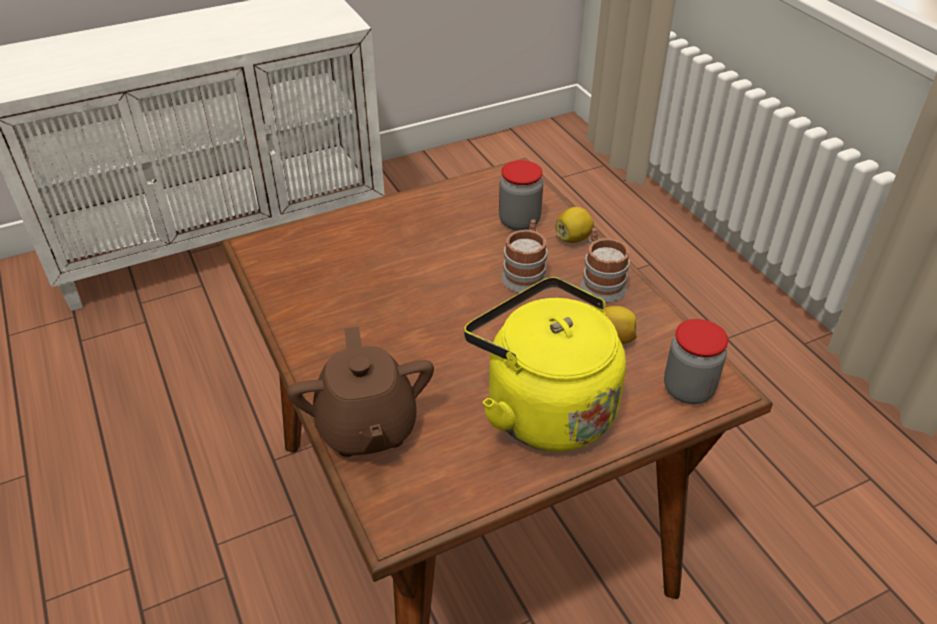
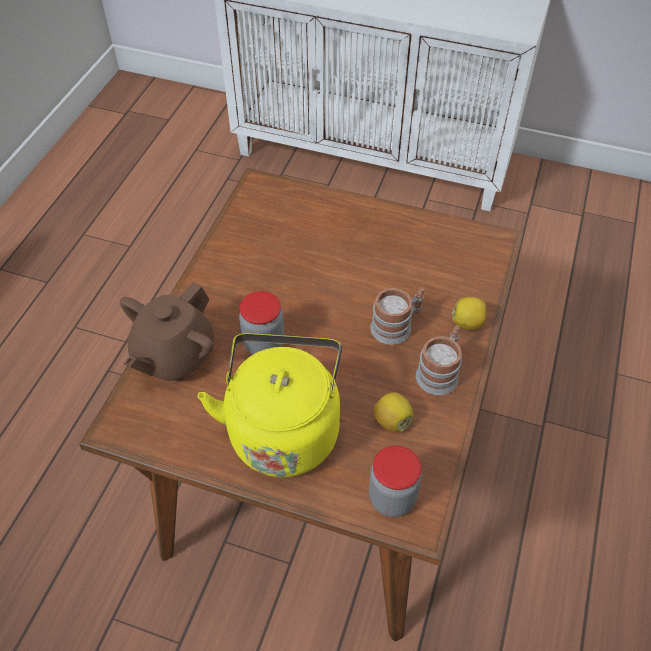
camera: 45 degrees right, 10 degrees up
(519, 221) = (446, 282): jar -> jar (264, 344)

